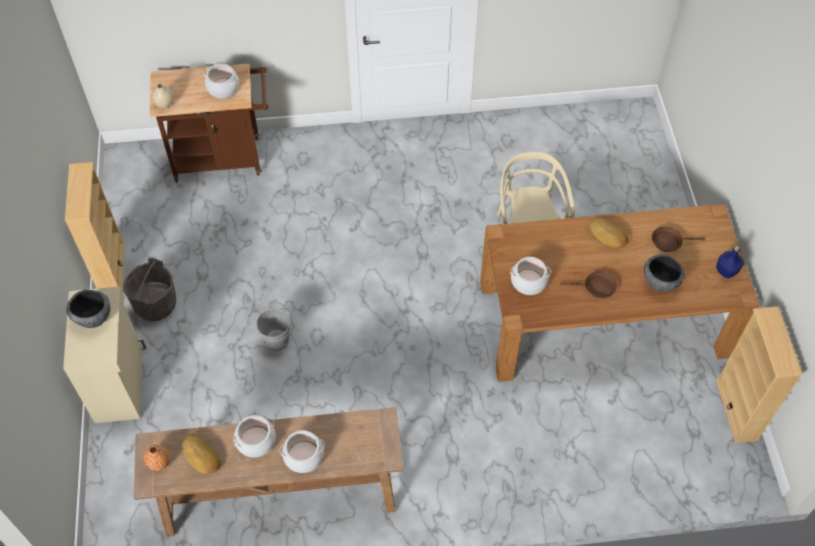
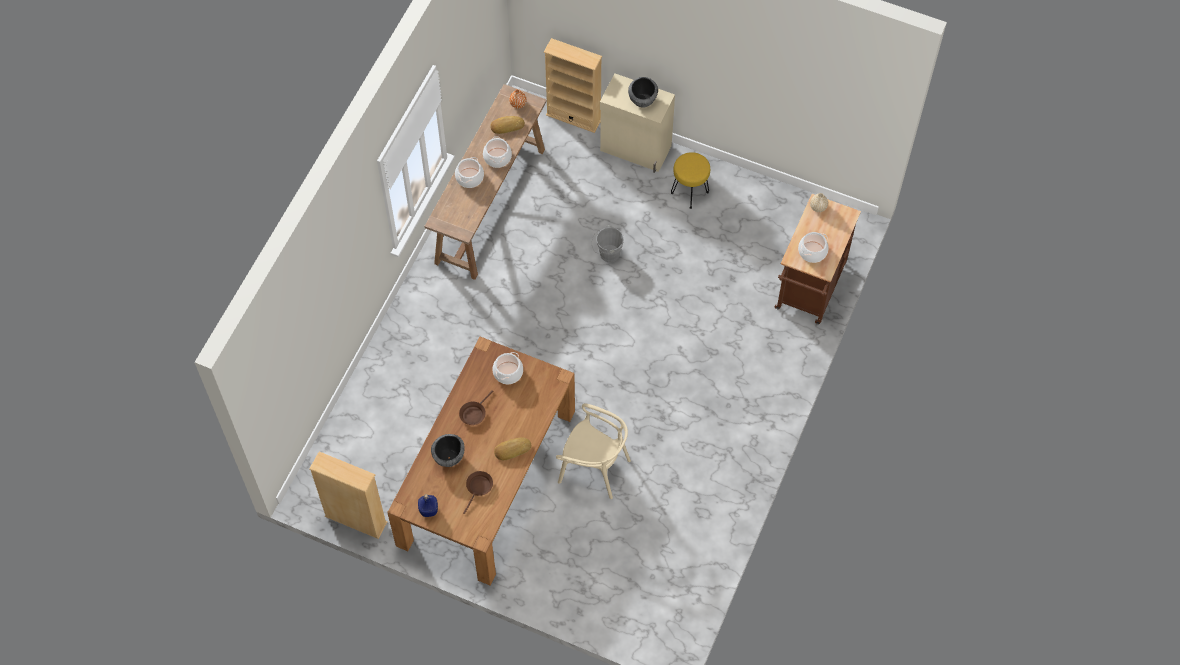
camera: 120 degrees right, 5 degrees up
(112, 269) = (740, 177): beige bookcase -> beige bookcase (573, 117)
(155, 304) = (690, 192): grey bucket -> yellow stool

